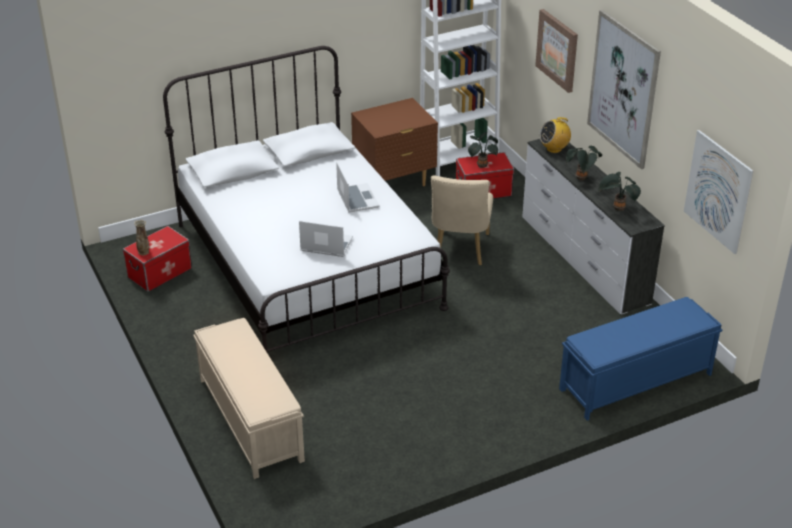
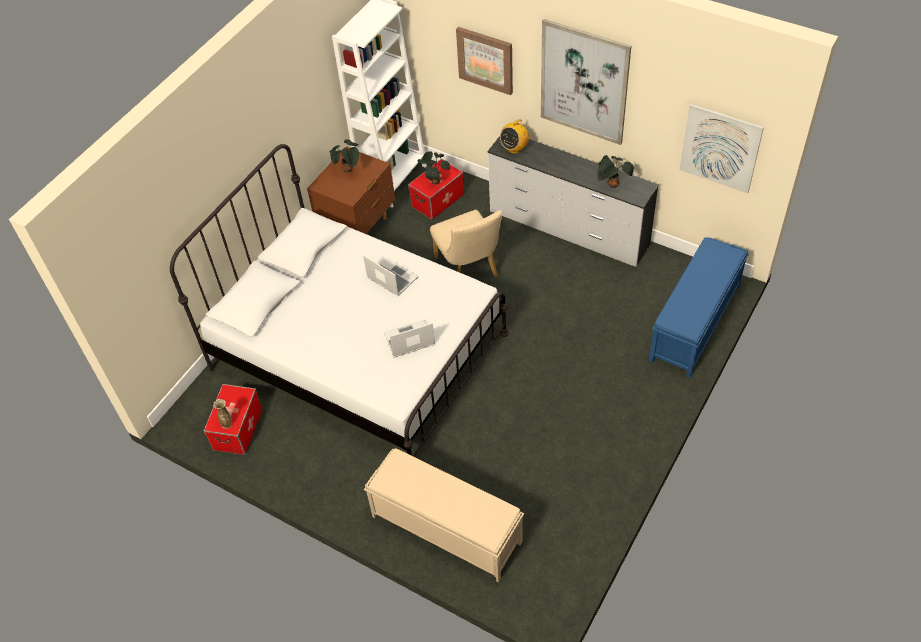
camera: 30 degrees left, 15 degrees up
(581, 179) = (561, 169): potted plant -> potted plant (348, 170)

